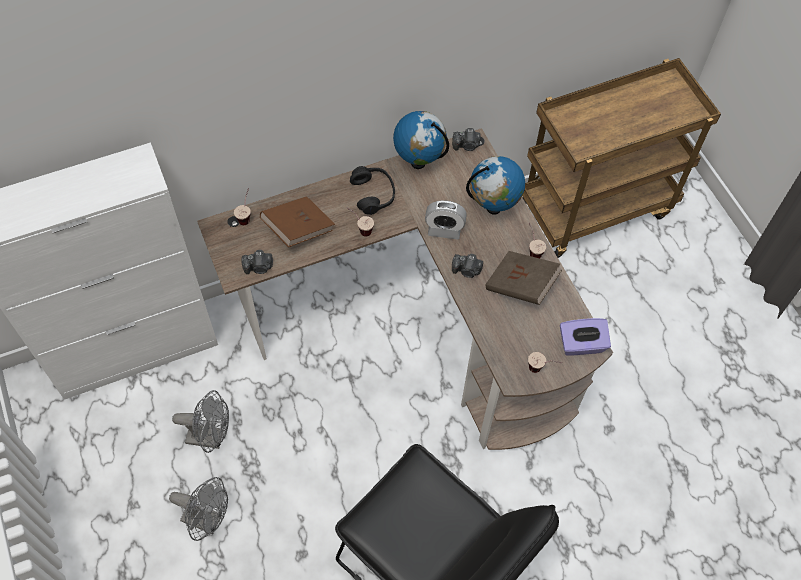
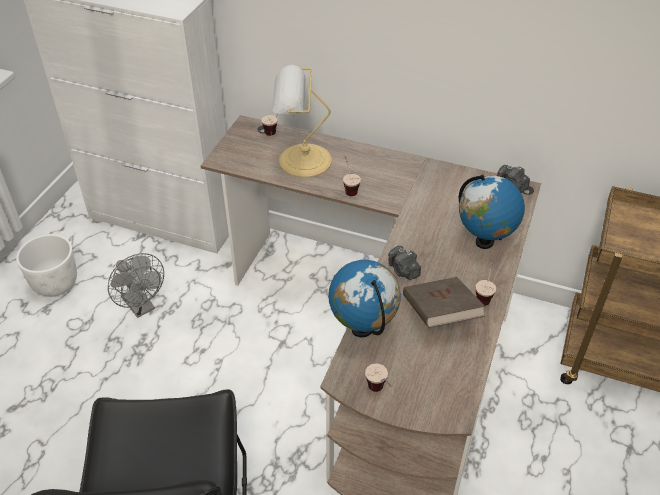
camera: 45 degrees right, 15 degrees down
(114, 478) = (57, 285): none -> white planter
(207, 520) = (74, 358): grey fan -> none
(259, 267) = (243, 165): camera -> none
(298, 229) = (302, 160): brown book -> table lamp
(373, 194) = (389, 173): black headphones -> none
(418, 162) = (454, 174): globe -> globe (363, 329)
(444, 230) = (419, 231): alarm clock -> none
(581, 345) = (444, 402): purple tissue box -> none

